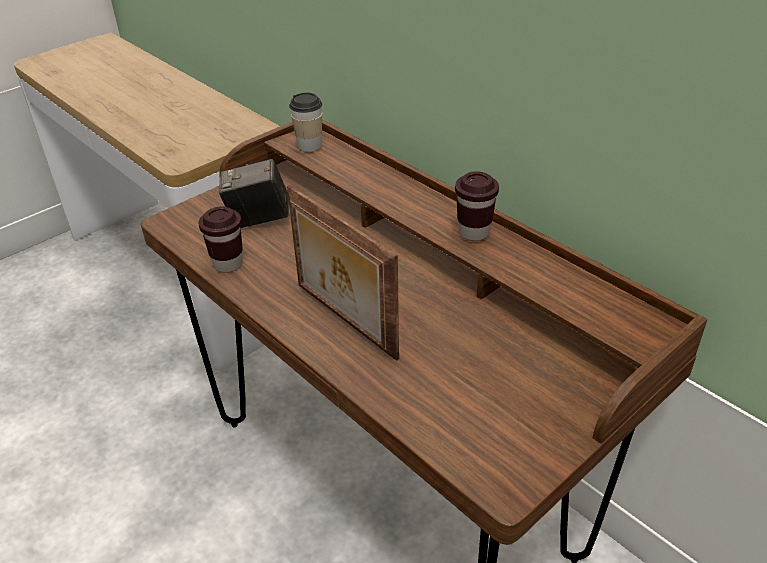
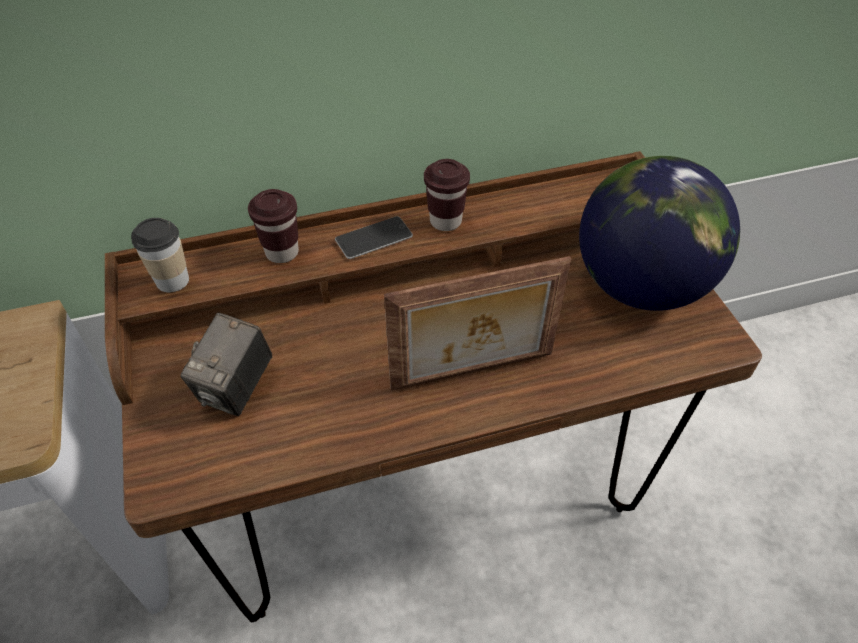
camera: 65 degrees left, 10 degrees up
(228, 264) = (305, 445): brown cup -> brown cup (282, 252)
(421, 205) = (374, 238): none -> phone
(533, 399) = (639, 287): none -> globe

